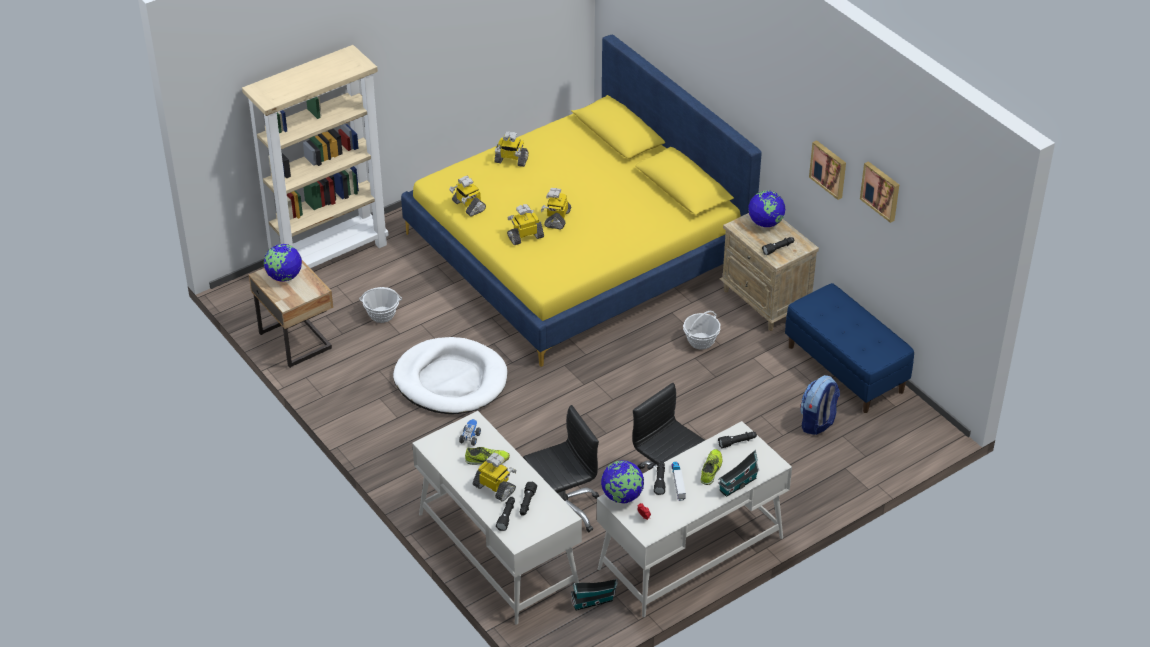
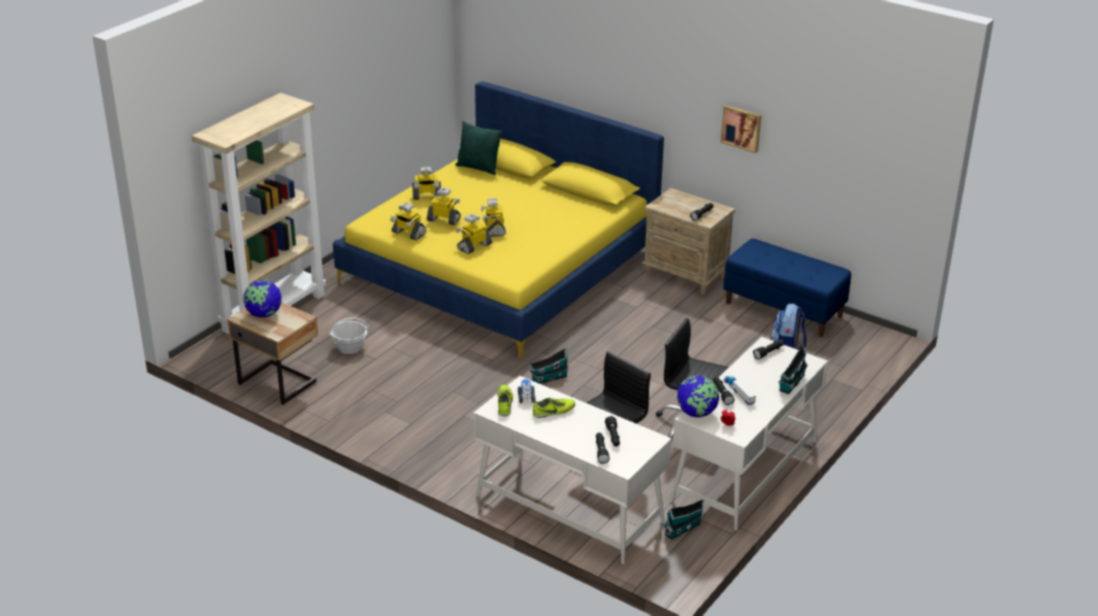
camera: 20 degrees left, 10 degrees down
(450, 380) = (444, 384): white dog bed -> none
(495, 488) = (575, 431): toy robot -> toy robot (444, 220)
(555, 397) = (548, 378): none -> toy house
(583, 133) = (478, 168): none -> green pillow
(701, 341) = (650, 313): basket -> none
(711, 470) = (761, 377): shoe -> shoe (504, 403)
(765, 223) = (679, 199): globe -> none
(881, 190) = (804, 128): picture -> none

